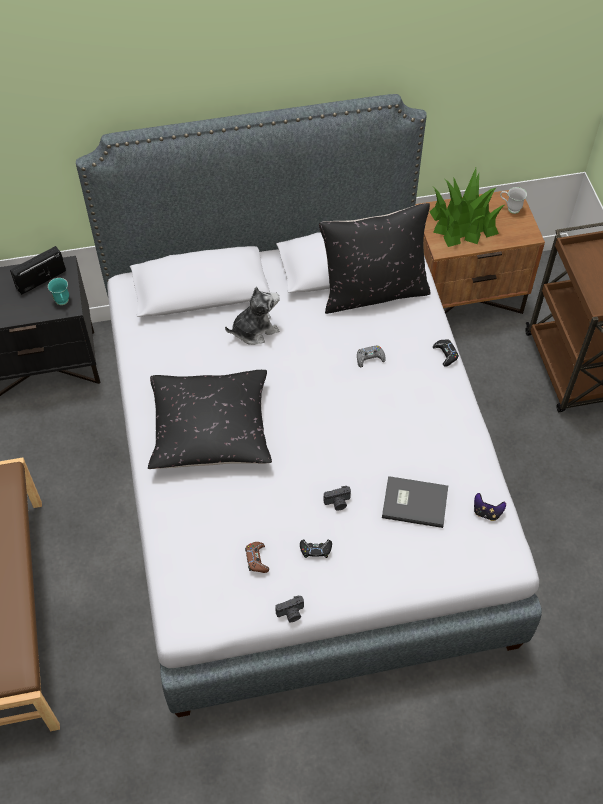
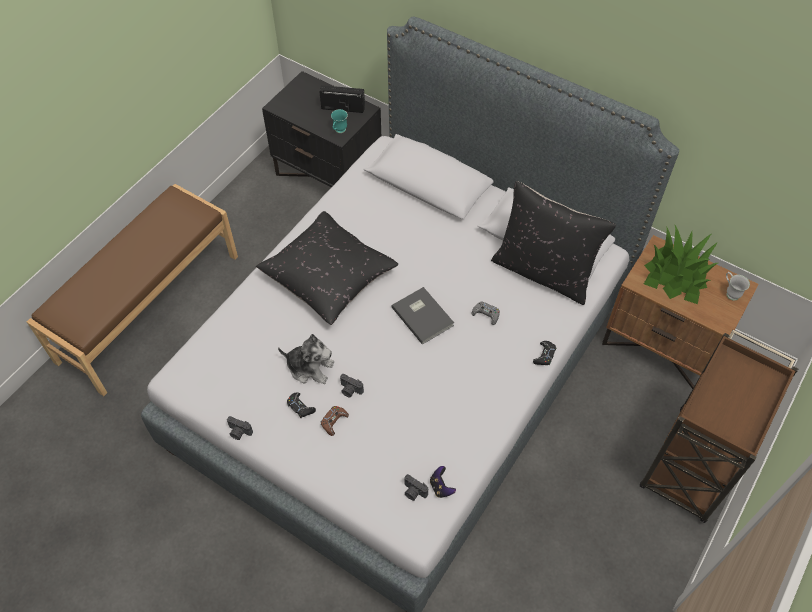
camera: 45 degrees right, 0 degrees up
(254, 330) = (431, 235): plush toy -> plush toy (310, 367)
(257, 559) = (258, 380): brown game controller -> brown game controller (334, 421)
(414, 501) = (400, 434): grey book -> grey book (423, 315)
(473, 534) = (413, 492): none -> camera

